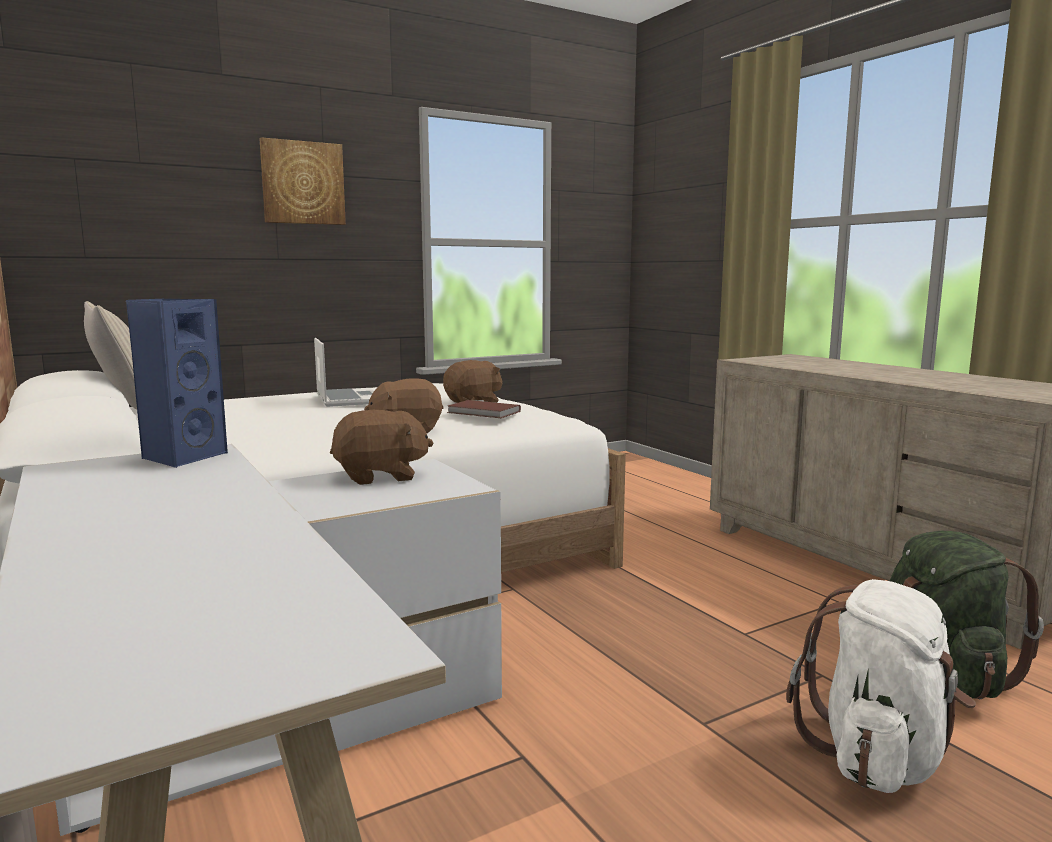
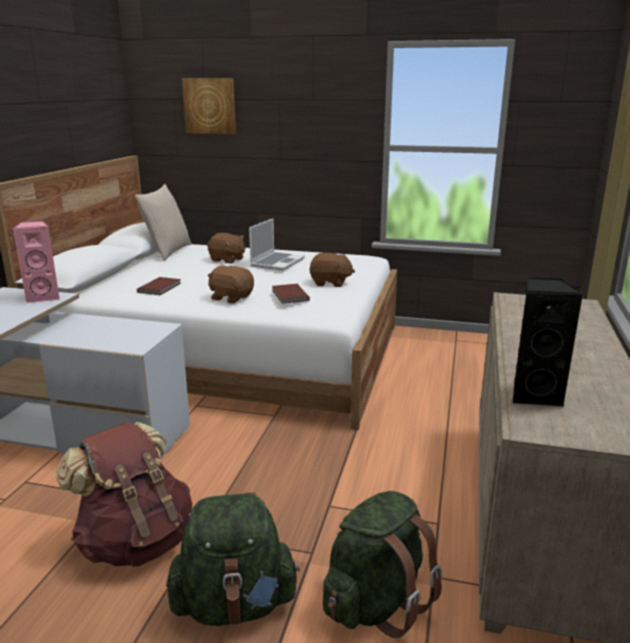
camera: 45 degrees right, 10 degrees up
(182, 457) = (44, 297): blue speaker -> pink speaker
(264, 442) = (160, 288): none -> brown book
(303, 183) = (297, 107): picture -> picture (210, 106)
(381, 476) = (131, 328): brown plush toy -> brown plush toy (227, 260)
(661, 779) = (135, 541): none -> brown backpack
(878, 756) = (234, 604): white backpack -> green backpack
(983, 389) = (534, 395): none -> black speaker

